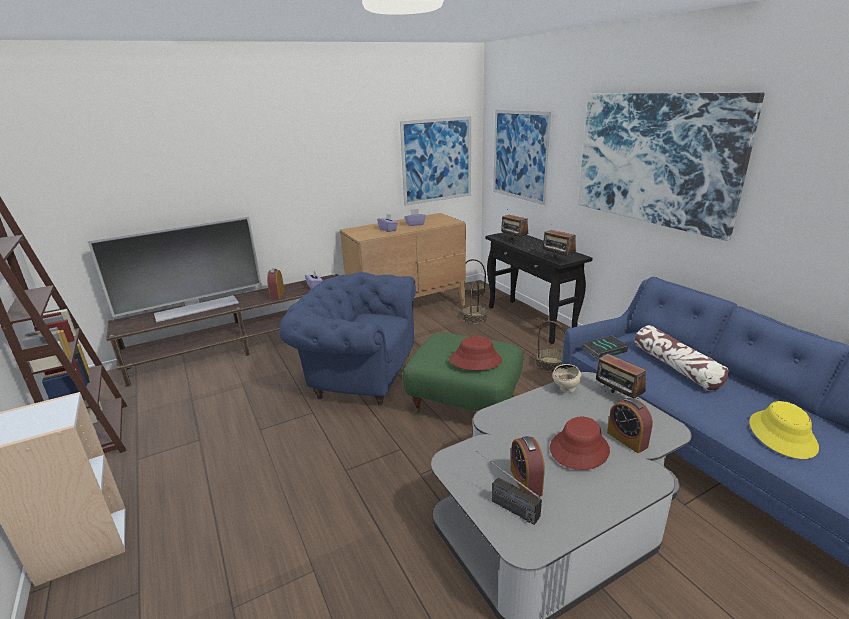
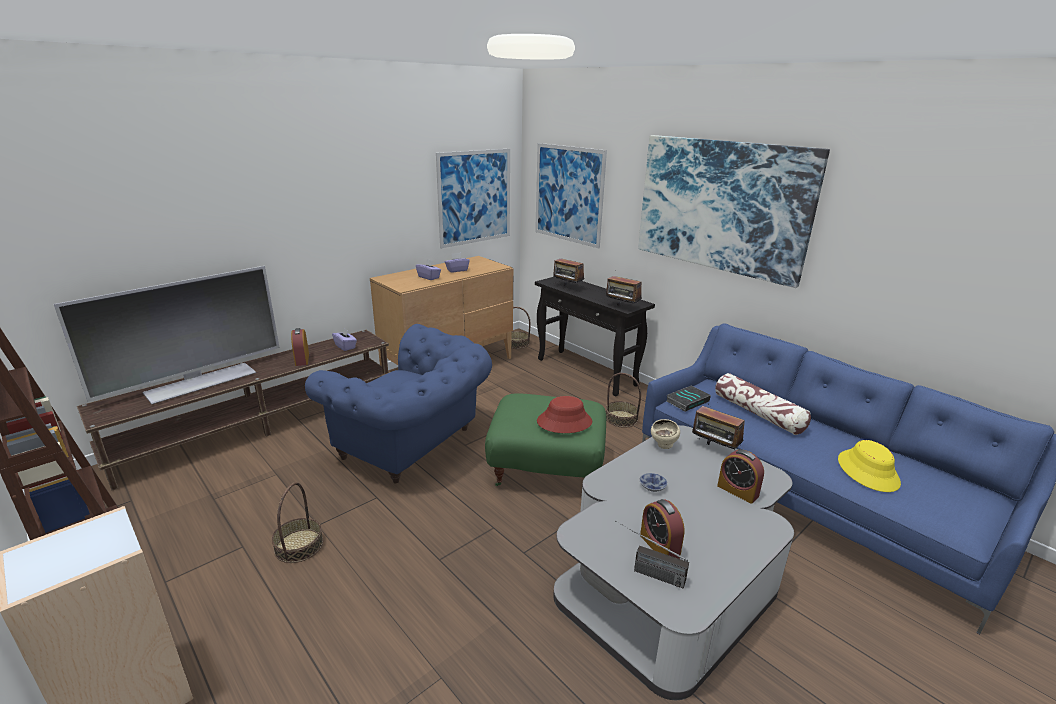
camera: 15 degrees left, 0 degrees up
(357, 374) = (415, 447): blue armchair -> blue armchair turned 150 degrees counterclockwise
(474, 318) = (526, 372): basket -> basket (299, 546)
(541, 426) = (653, 487): none -> bowl
(579, 449) = (697, 506): red hat -> none

